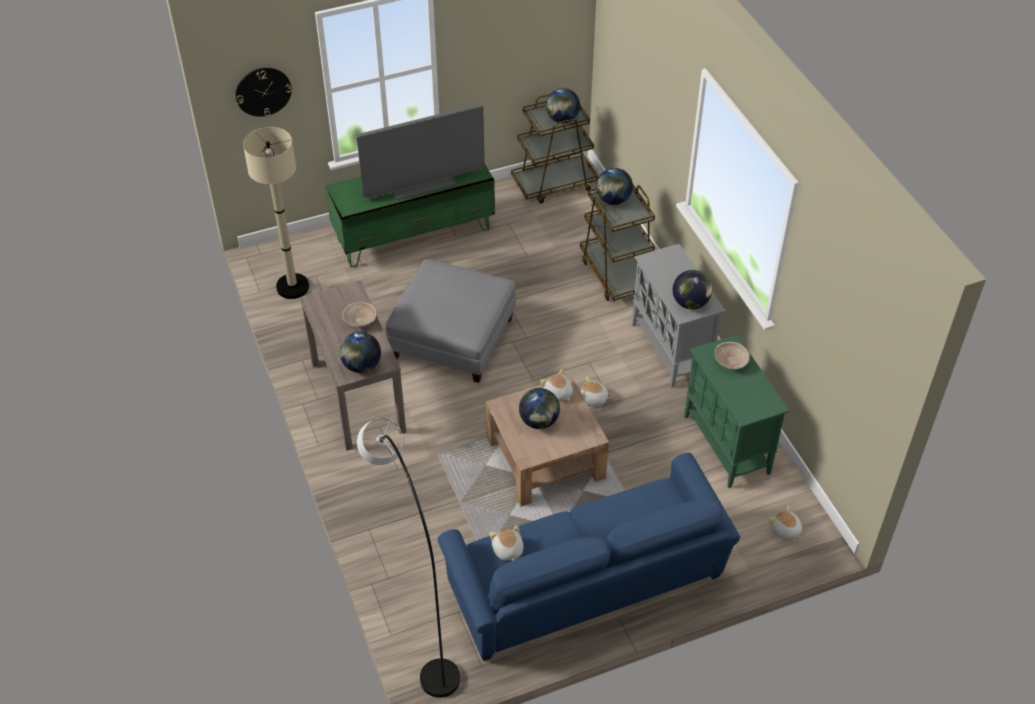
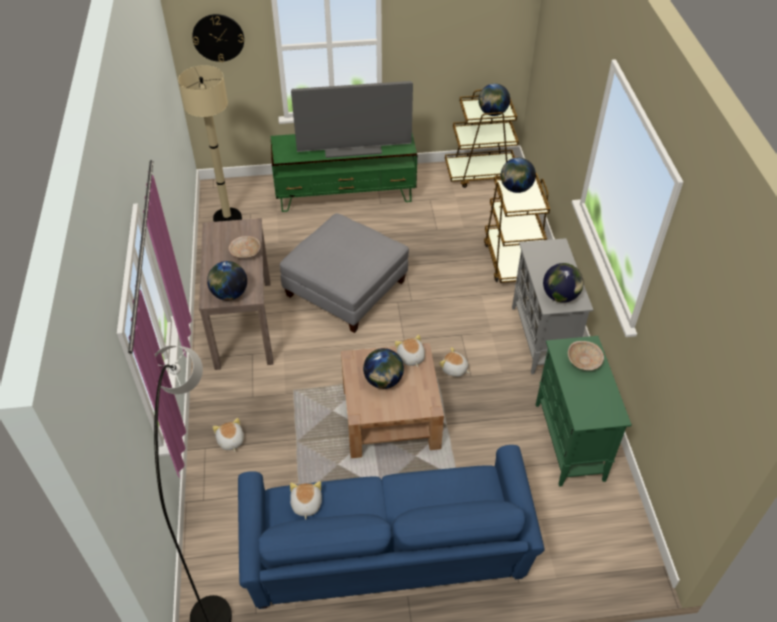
camera: 15 degrees right, 0 degrees up
(785, 531) = (605, 545): plush toy -> plush toy (230, 441)

